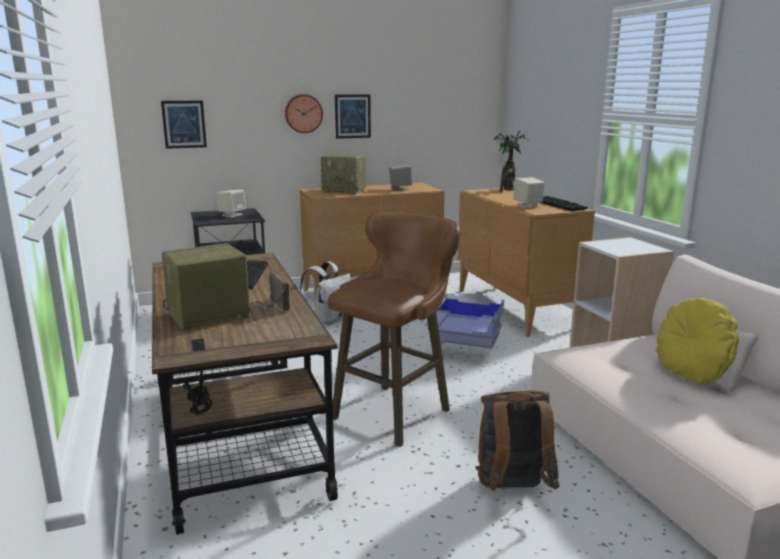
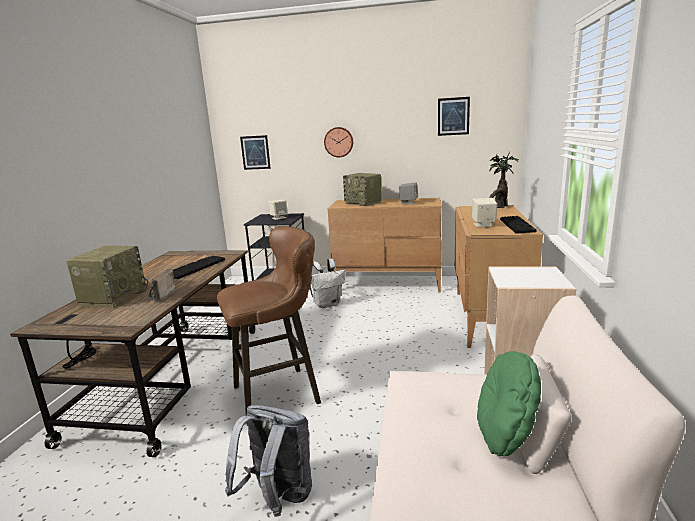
camera: 30 degrees right, 0 degrees up
(207, 316) = (114, 297): radio -> radio turned 105 degrees clockwise
(352, 116) = (378, 143): picture -> picture (453, 116)
(463, 346) = (400, 346): blue storage box -> none
(512, 490) = (278, 498): brown backpack -> grey backpack
(690, 375) = (505, 438): yellow pillow -> green pillow

